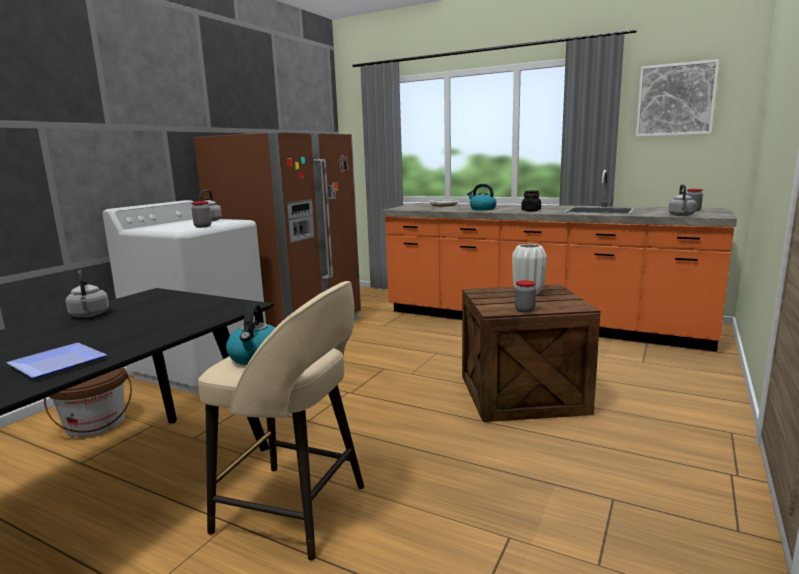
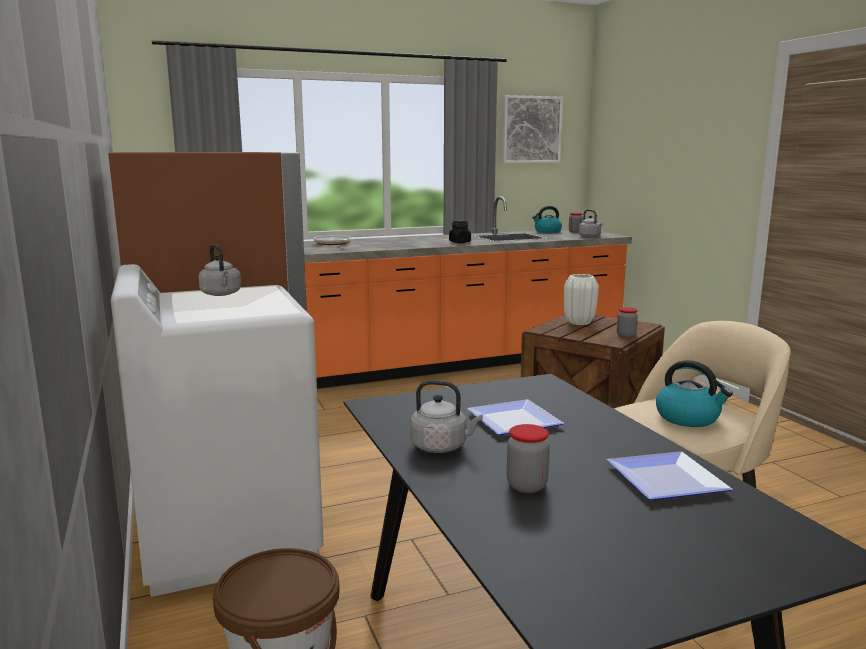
camera: 50 degrees left, 0 degrees up
(151, 316) = (510, 420): none -> plate
(203, 226) = (278, 301): jar -> jar (526, 486)
(482, 209) = (403, 244): kettle -> kettle (547, 232)

